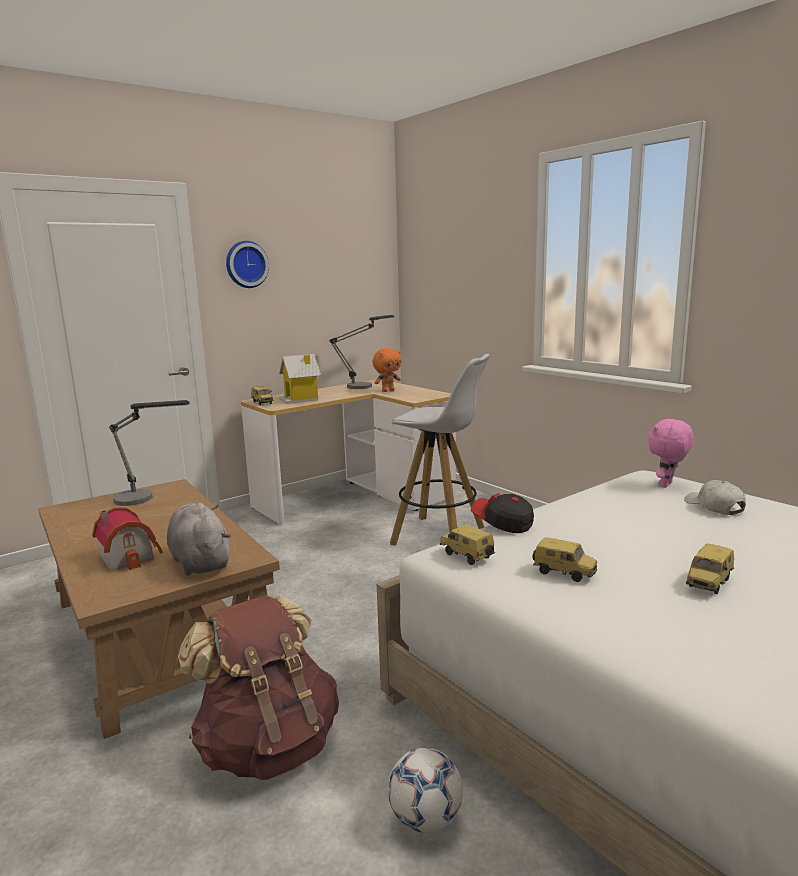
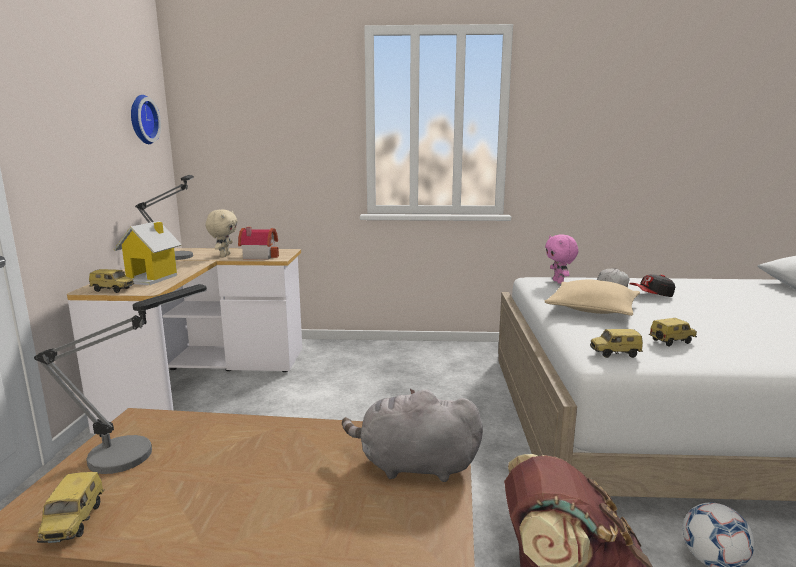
camera: 50 degrees left, 0 degrees up
(130, 556) = (326, 506): toy house -> toy house (259, 256)
(246, 264) = (45, 104): wall clock -> wall clock (141, 119)
(388, 391) = (224, 255): orange plush toy -> beige plush toy
(440, 536) = (348, 383): white stool -> none
(502, 524) = (567, 329): cap -> cap (652, 295)
(597, 519) = (592, 309): none -> beige pillow
(709, 584) = (716, 322): toy car -> toy car (75, 523)

